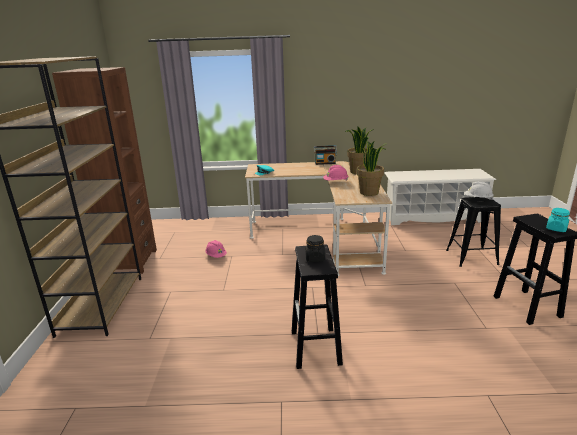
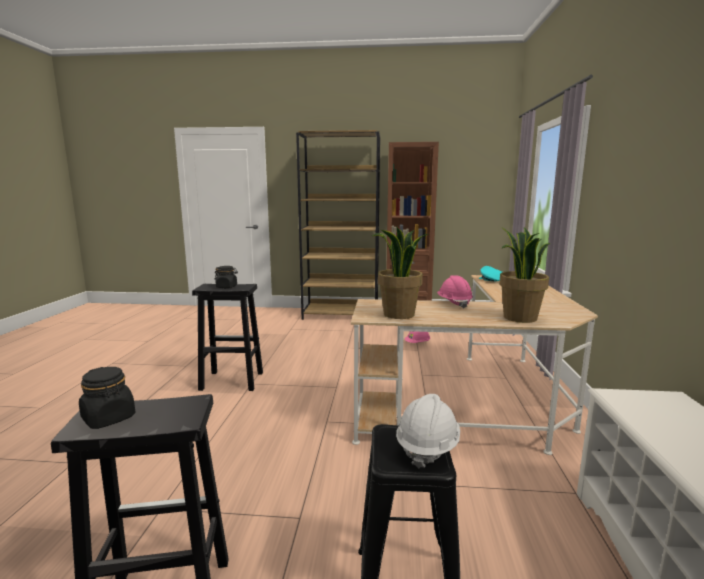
camera: 95 degrees right, 10 degrees down
(325, 163) = (569, 304): radio -> none
(556, 229) = (109, 418): turquoise jar -> black jar

